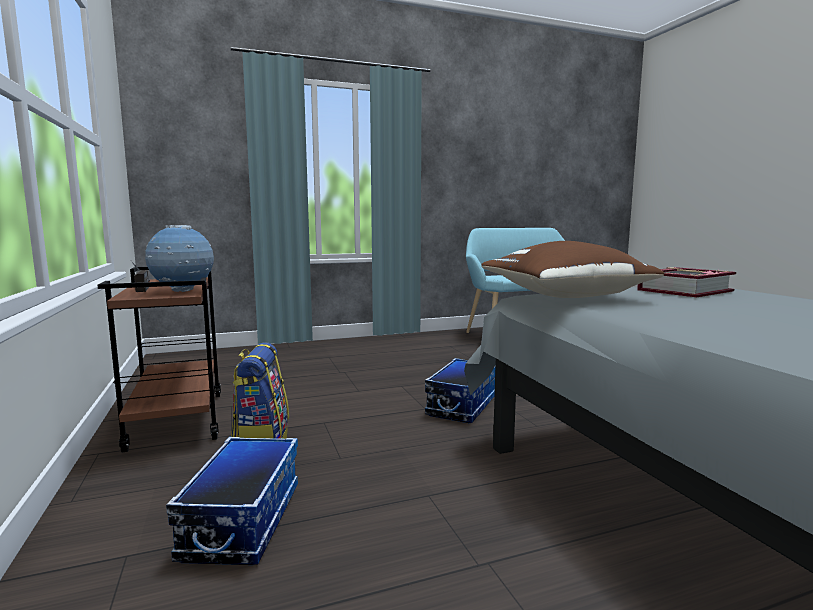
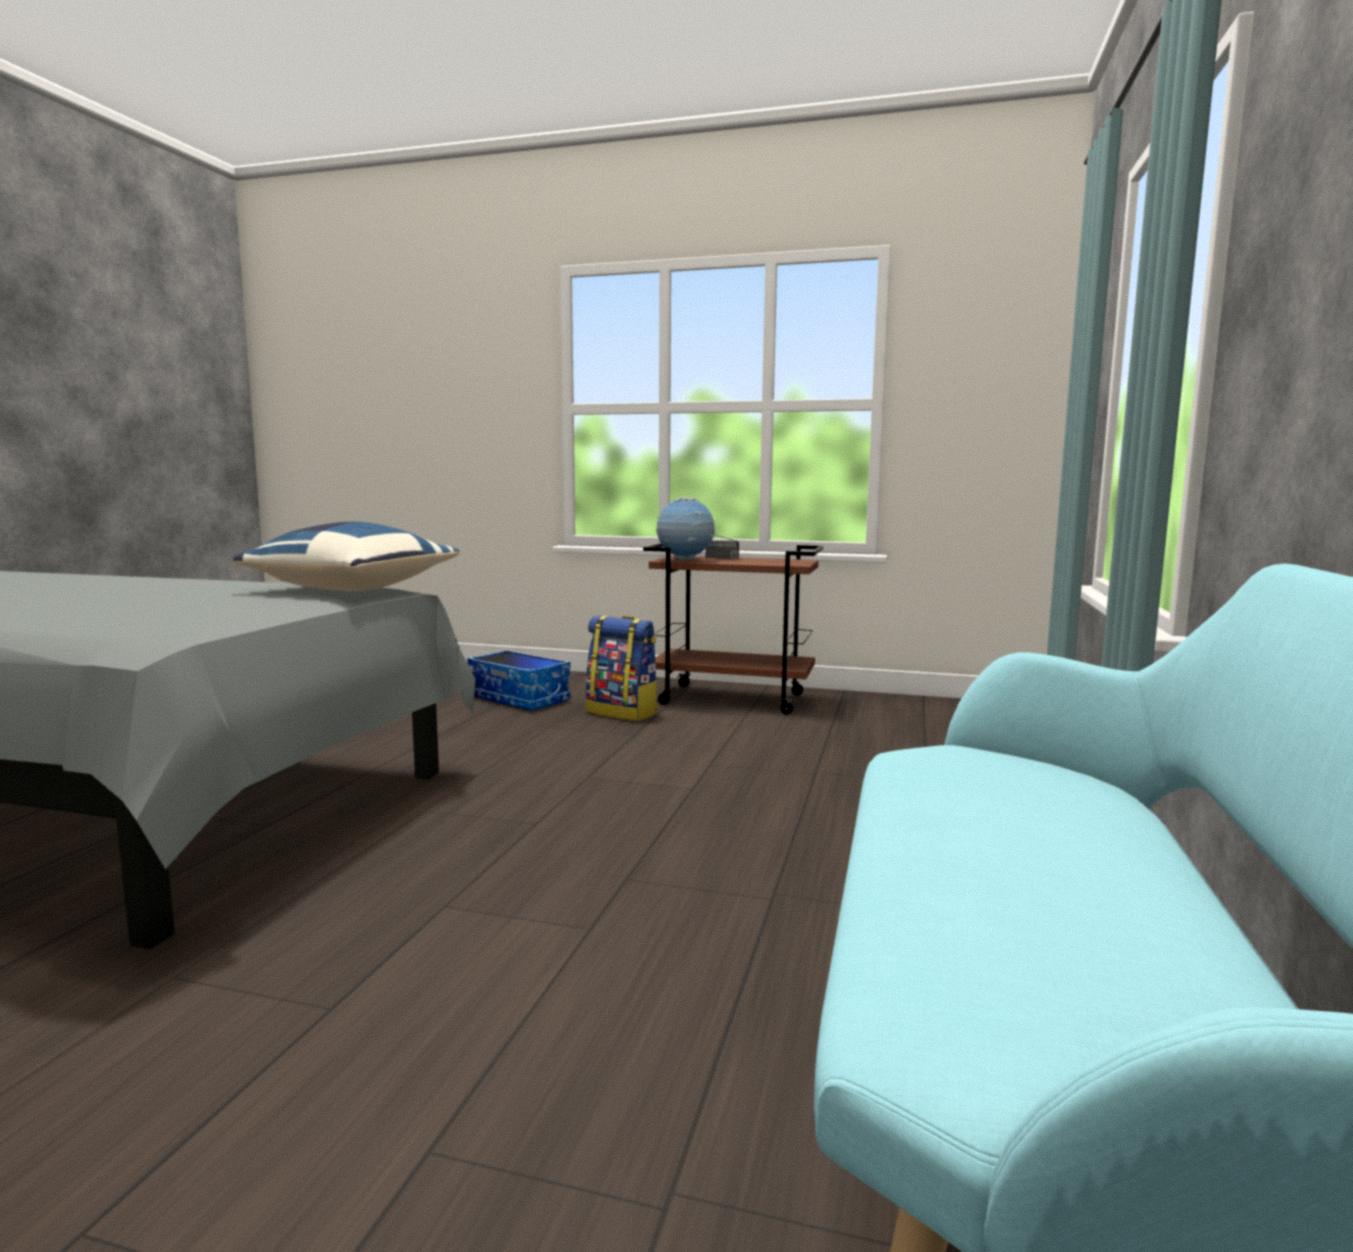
camera: 125 degrees right, 0 degrees up
(461, 405) = (558, 796): storage box -> none
(565, 297) = (352, 589): brown pillow -> blue pillow
(684, 291) = (202, 612): book -> none

